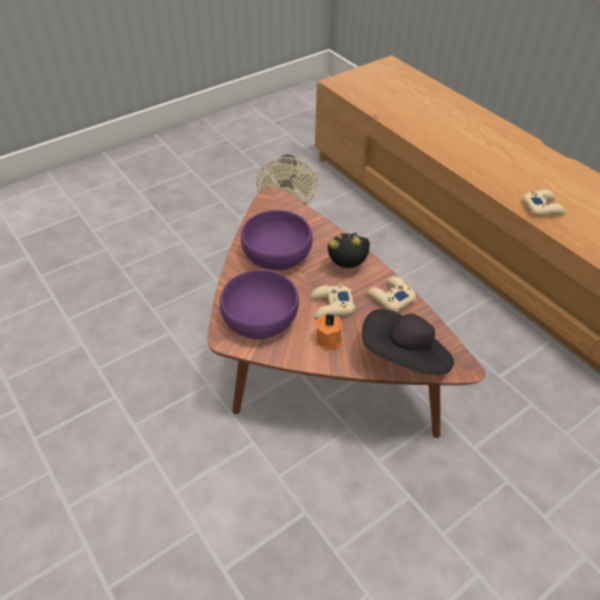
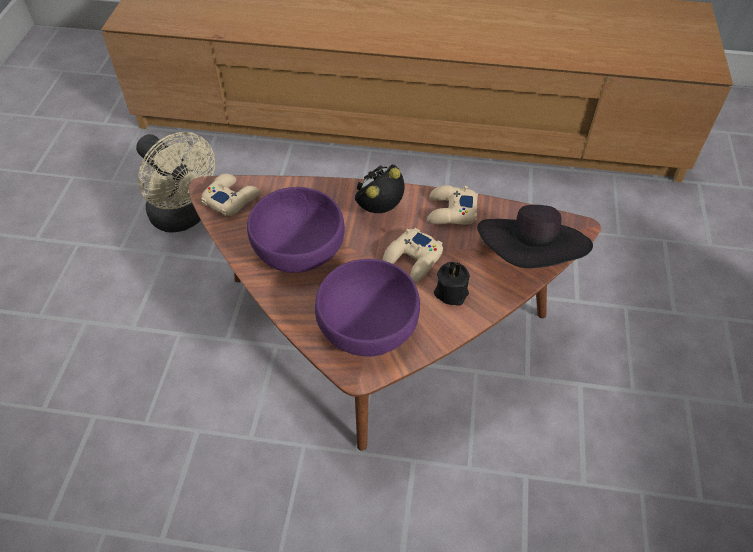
camera: 45 degrees left, 5 degrees up
(329, 339) = (451, 291): orange candle -> black candle
(542, 208) = (472, 41): beige game controller -> beige game controller (231, 199)

